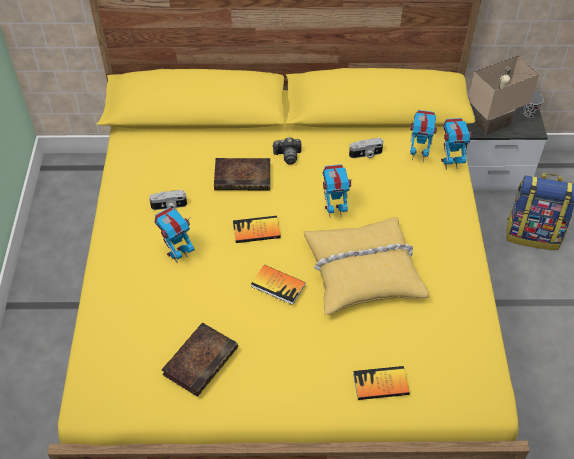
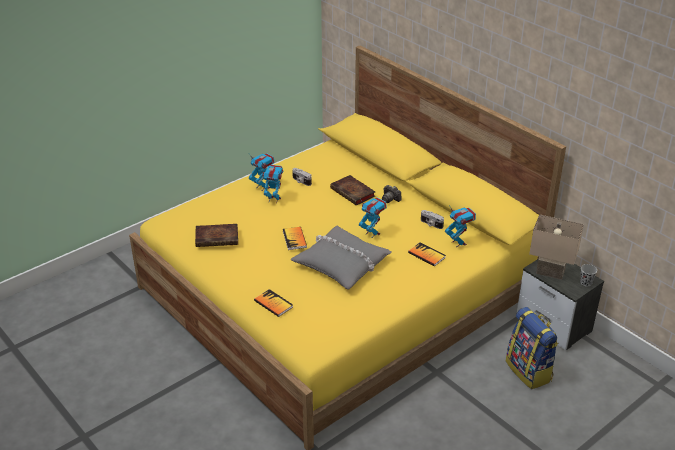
camera: 50 degrees right, 15 degrees down
(256, 230) = (321, 214): book -> book (426, 255)
(362, 271) = (342, 263): yellow pillow -> grey pillow
(450, 163) = (470, 257): toy robot -> toy robot (262, 187)

